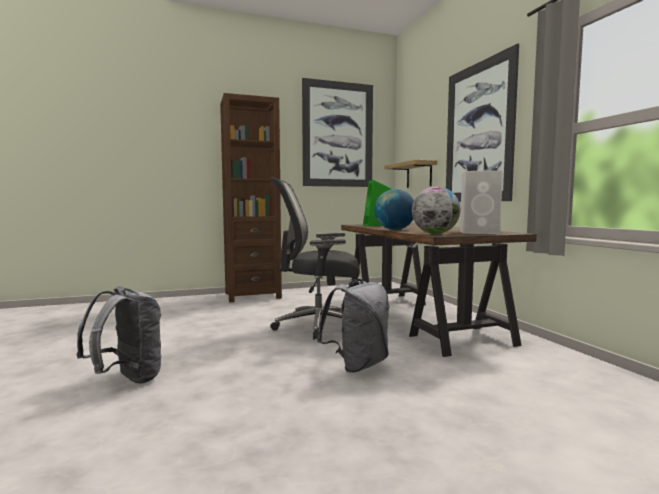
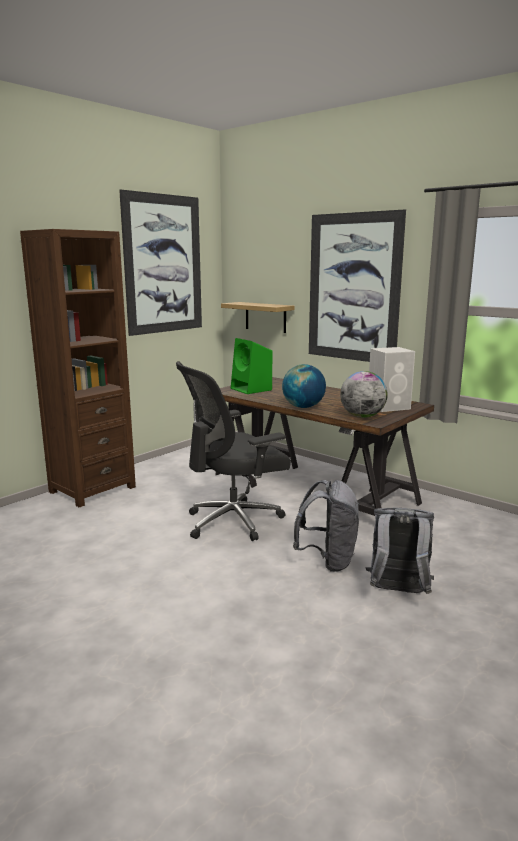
camera: 30 degrees left, 10 degrees up
(127, 379) = (139, 647): grey backpack -> grey backpack (397, 592)

